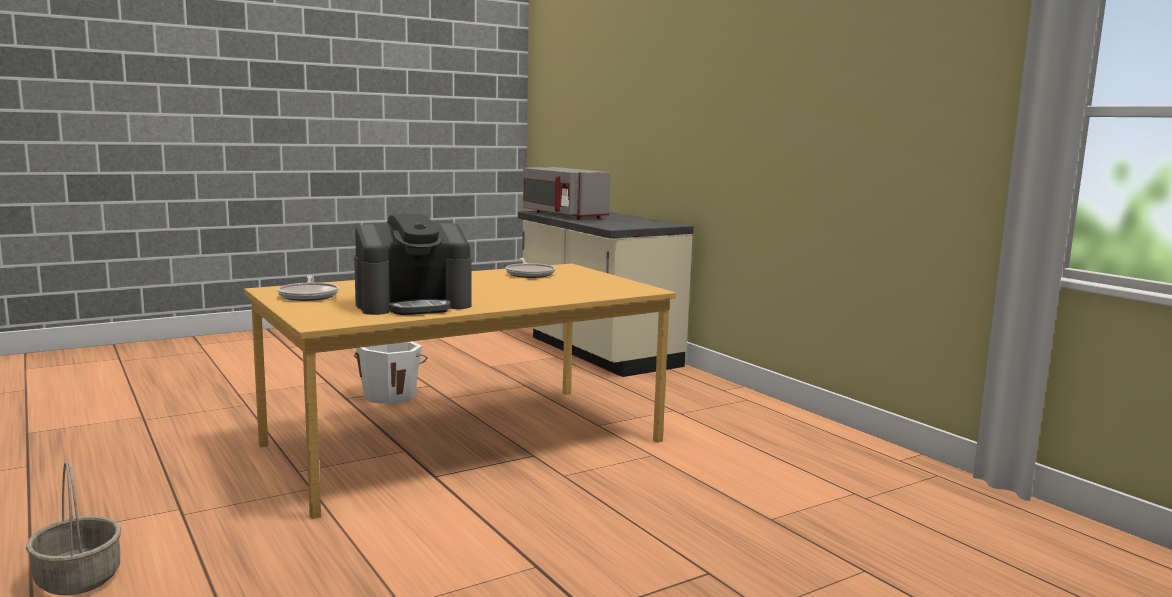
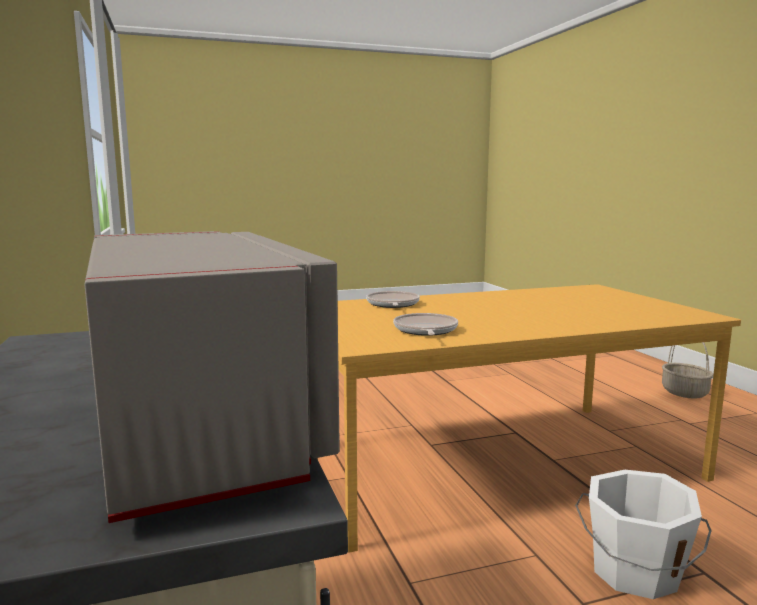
camera: 165 degrees left, 0 degrees up
(309, 296) = (649, 307): frying pan -> frying pan (392, 304)
(413, 304) = (540, 297): coffee machine -> none

